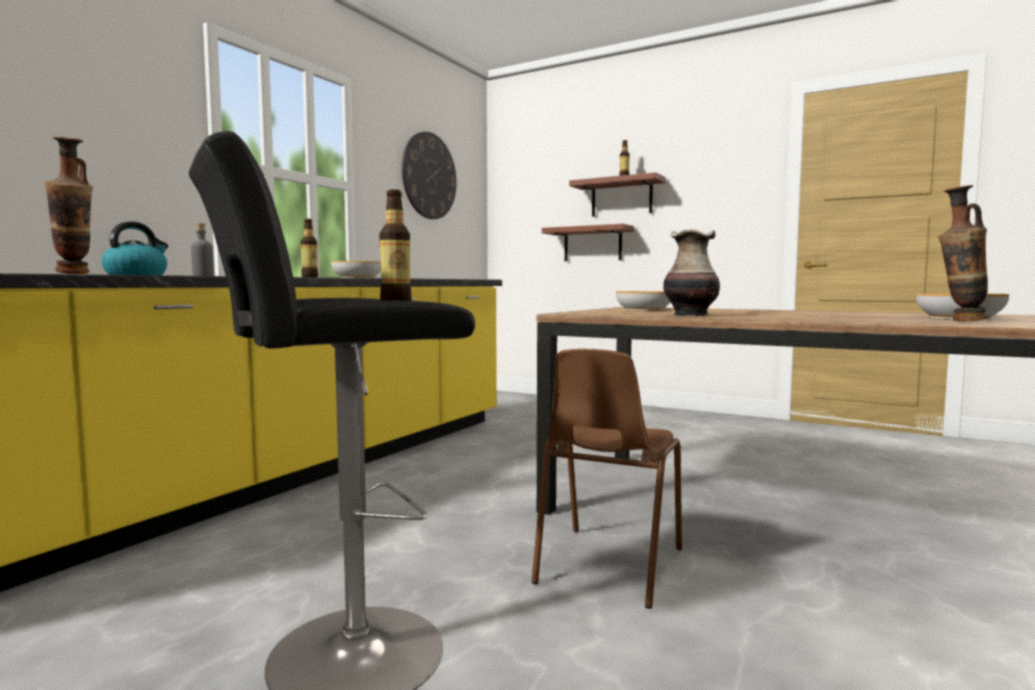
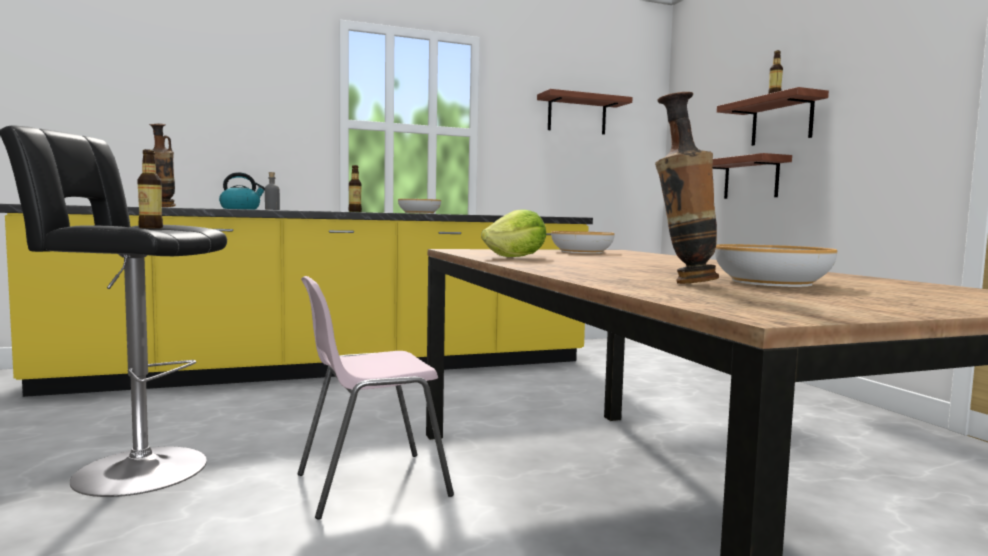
camera: 40 degrees right, 0 degrees up
(429, 176) = (577, 115): wall clock -> shelf
(607, 565) = (370, 484): brown chair -> pink chair
(691, 315) = (516, 257): vase -> lettuce

